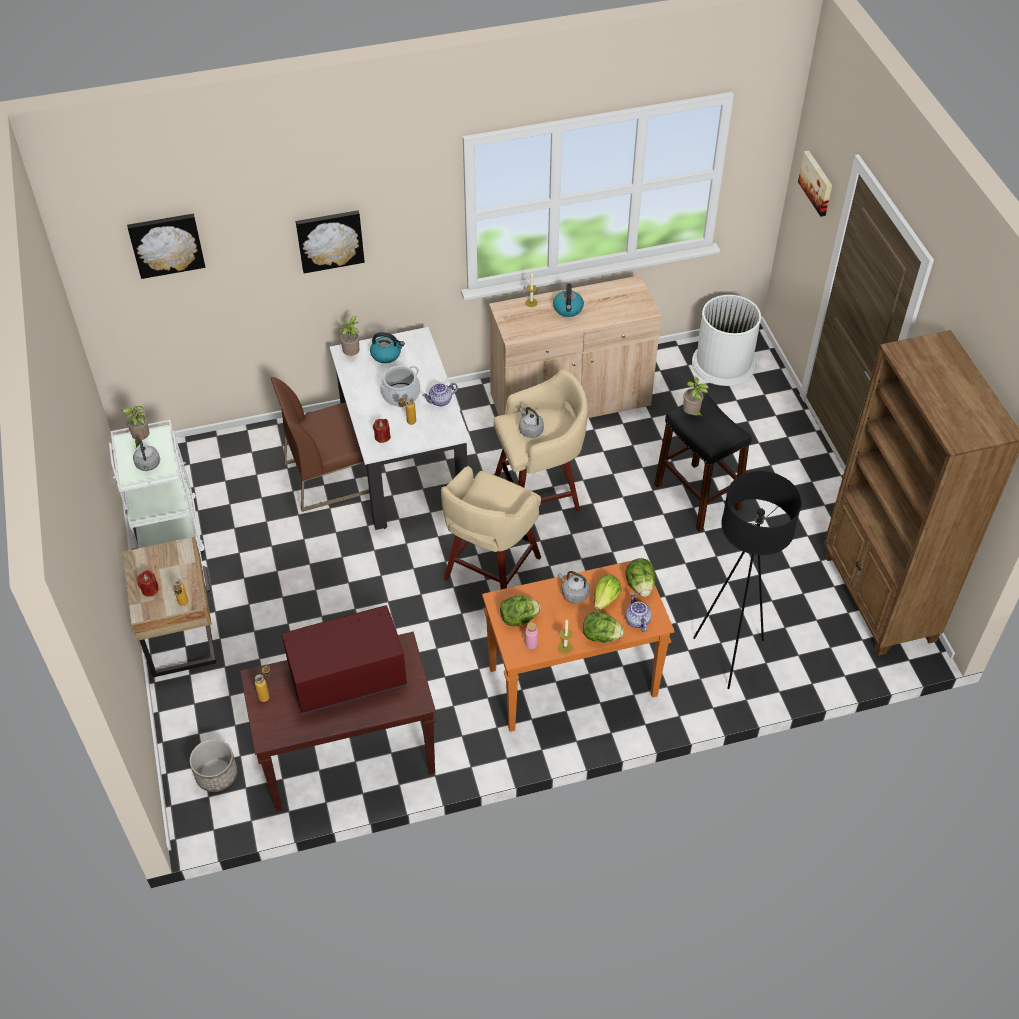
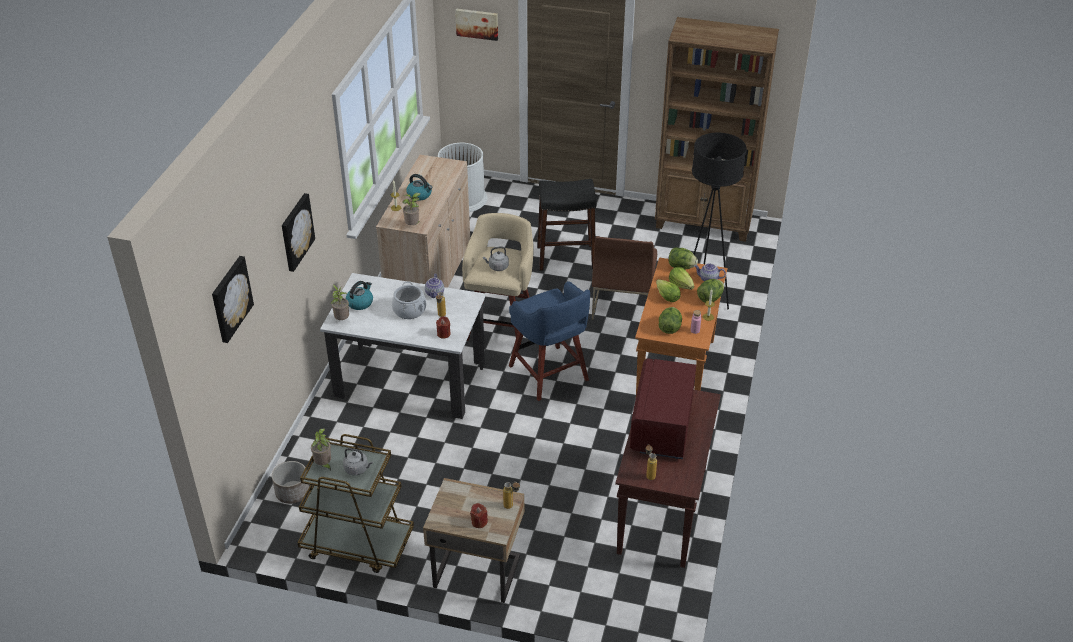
camera: 60 degrees left, 10 degrees down
(169, 533) = (357, 544): white cart -> brown cart
(216, 774) = (627, 593): planter -> planter (292, 492)
(328, 476) = (384, 426): brown chair -> brown chair (622, 303)
(490, 570) = (549, 375): beige stool -> blue stool
(573, 594) = (666, 297): grey kettle -> lettuce
(692, 414) = (553, 192): potted plant -> potted plant (413, 226)

